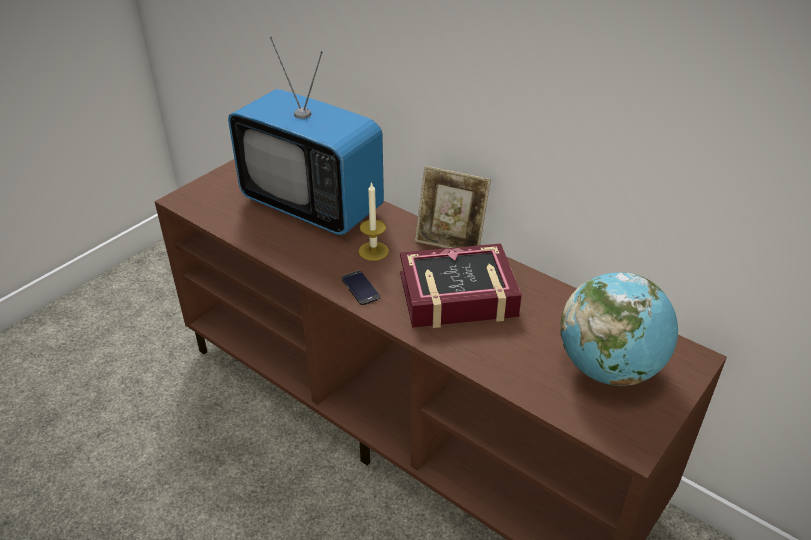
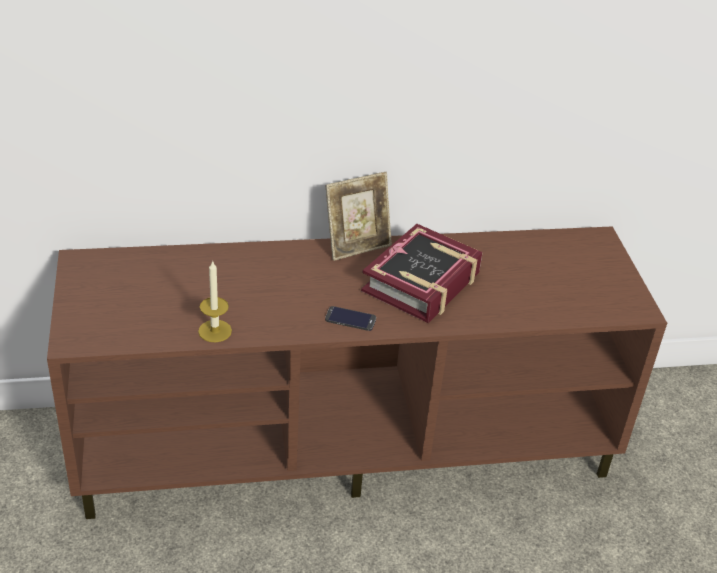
camera: 50 degrees left, 0 degrees up
(312, 206) = (206, 278): television -> none
(373, 251) = (315, 286): candle -> candle (215, 331)
(609, 368) = (570, 273): globe -> none

